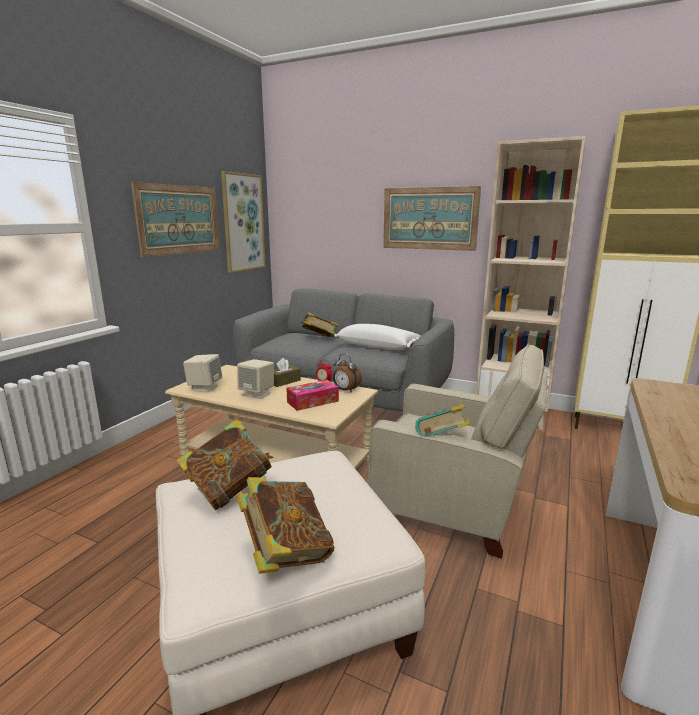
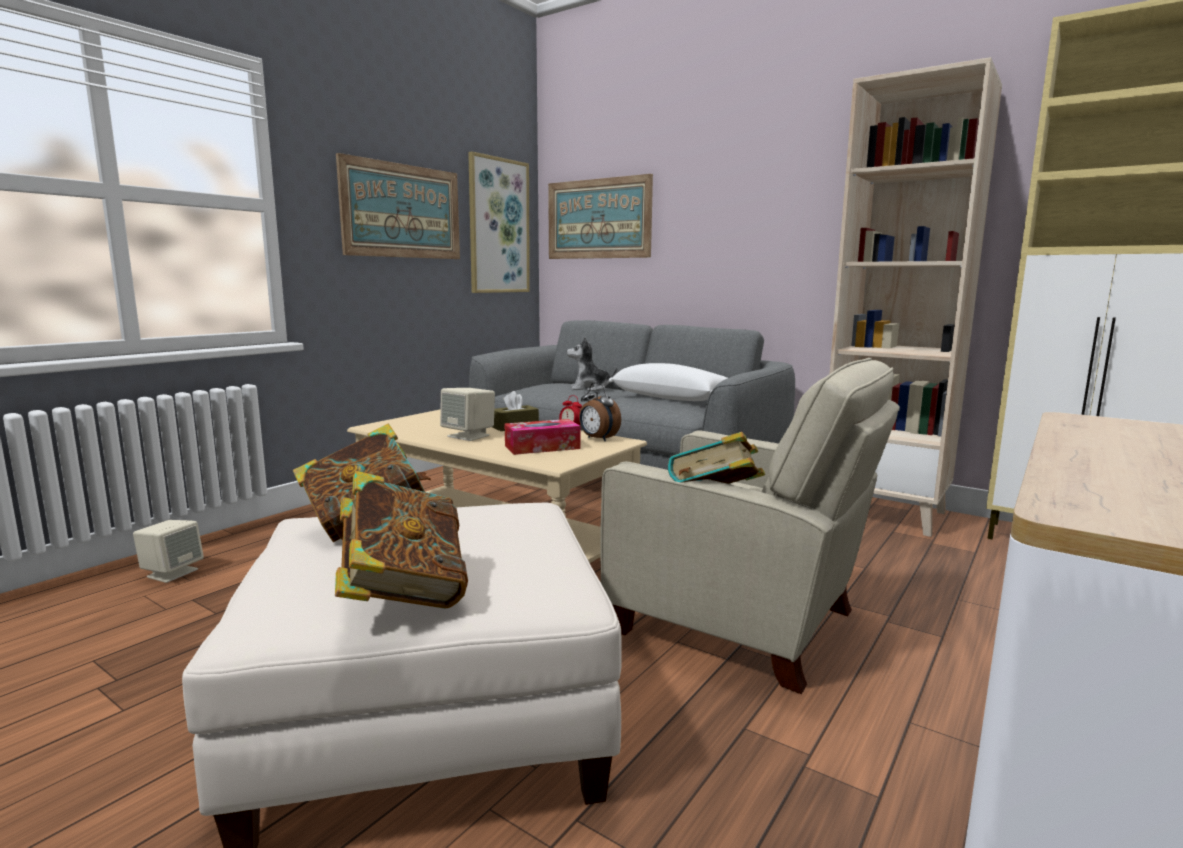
camera: 10 degrees right, 5 degrees down
(204, 387) = (401, 427): beige speaker -> beige speaker (172, 573)
(318, 339) = (589, 388): book -> plush toy
(429, 218) = (761, 213): picture -> picture (598, 219)

